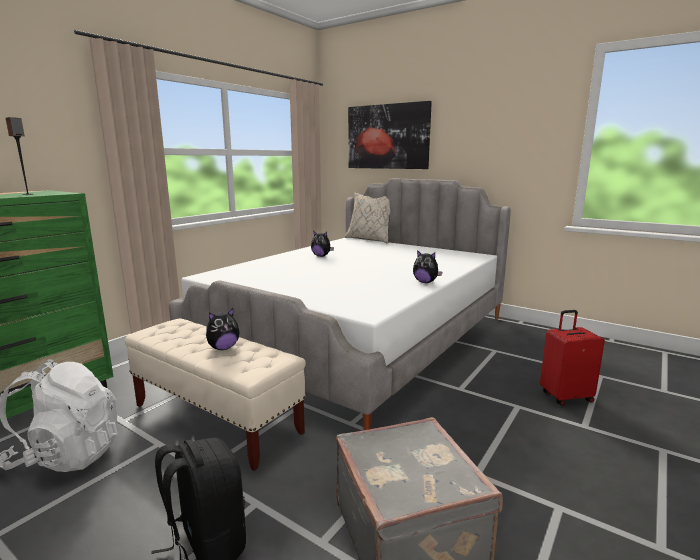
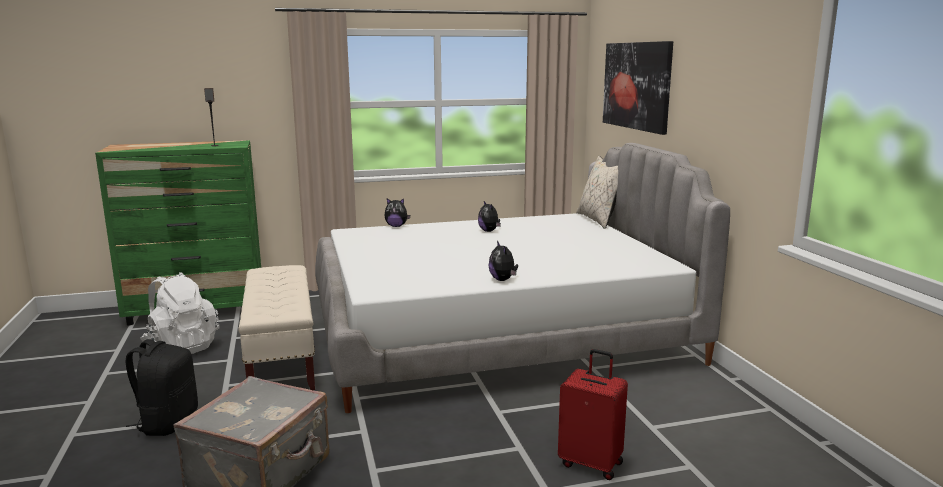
camera: 40 degrees right, 0 degrees up
(223, 348) = (276, 294): plush toy -> plush toy (396, 226)

